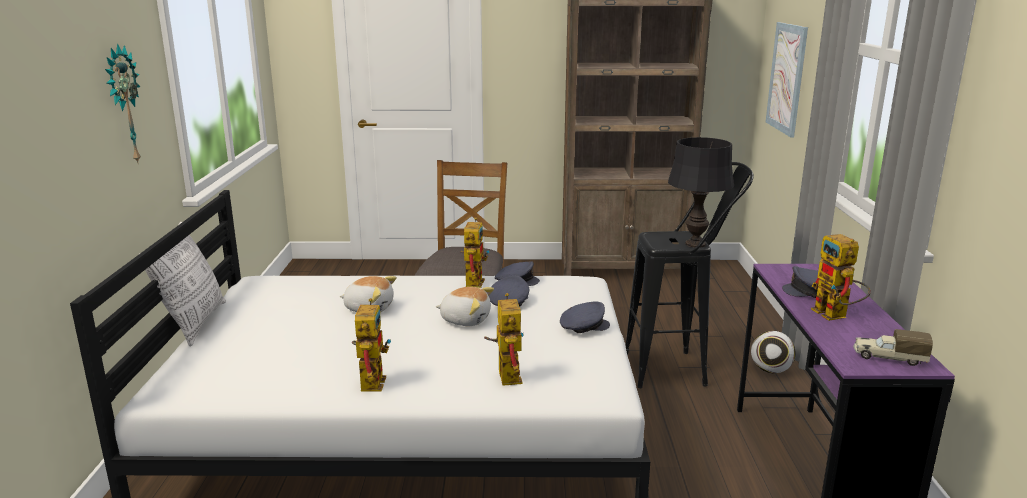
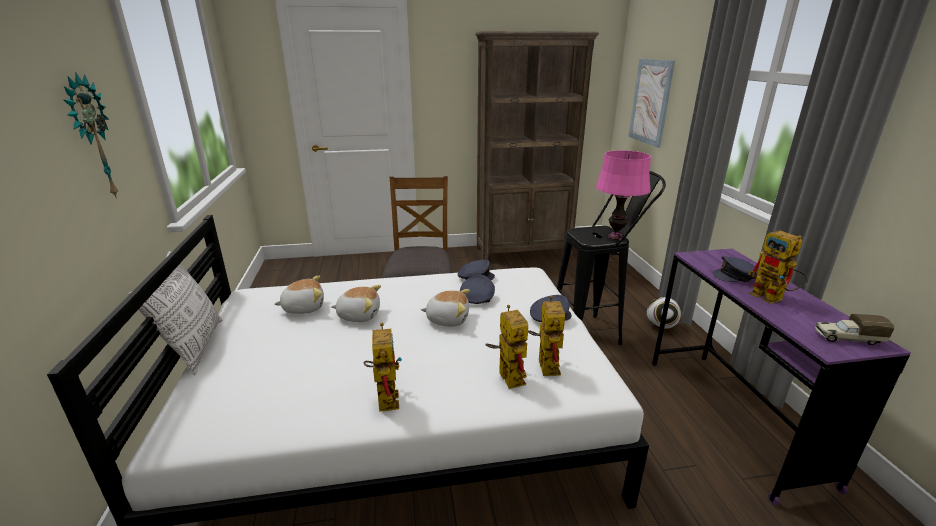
camera: 10 degrees left, 5 degrees up
(312, 296) = (303, 307): none -> plush toy
(473, 281) = (439, 279): toy robot -> toy robot (544, 363)
(695, 244) = (615, 237): black table lamp -> pink table lamp

